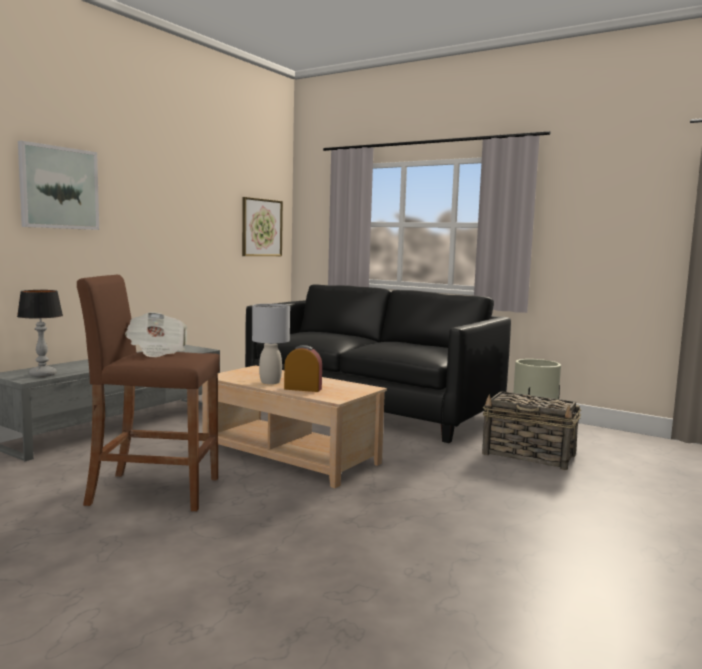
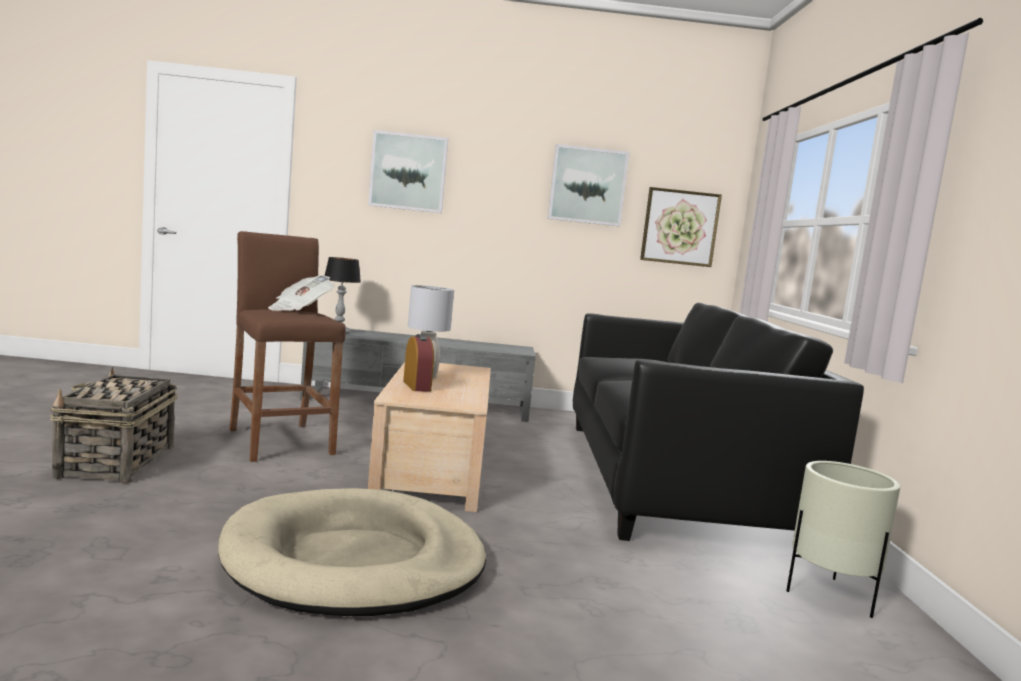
camera: 55 degrees right, 0 degrees up
(205, 197) = (587, 185): none -> picture
(434, 511) = (354, 561): none -> beige dog bed
(529, 455) = (671, 605): basket -> basket (116, 462)

